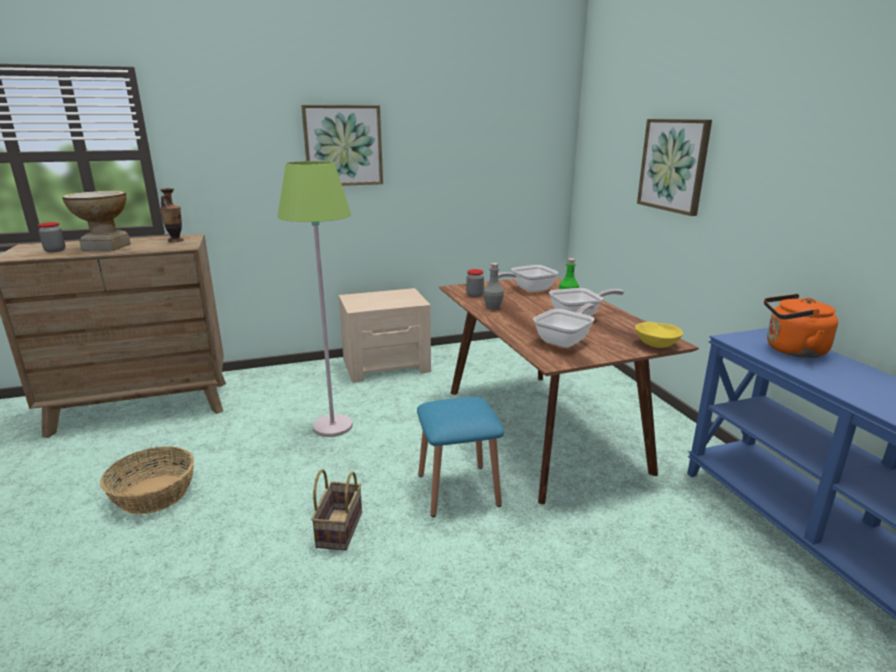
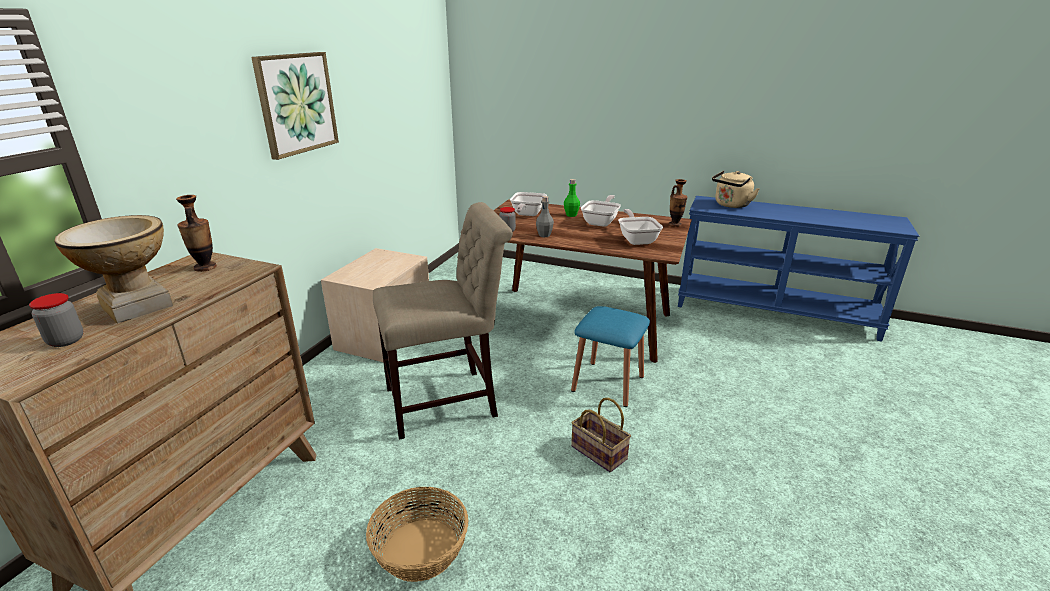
camera: 50 degrees left, 5 degrees up
(332, 426) = (448, 401): green floor lamp -> beige chair
(655, 344) = (675, 224): yellow bowl -> vase
(673, 165) = (584, 93): picture -> none
(791, 350) = (731, 205): orange kettle -> beige kettle

